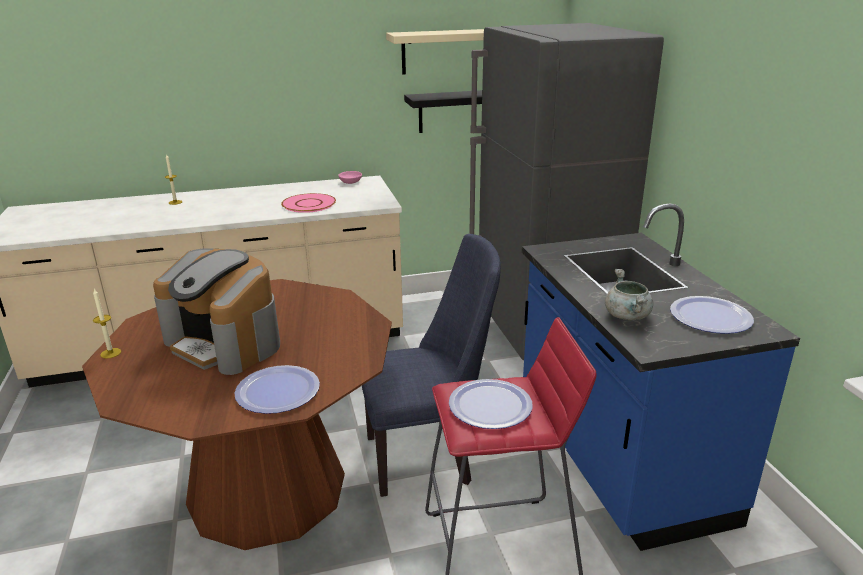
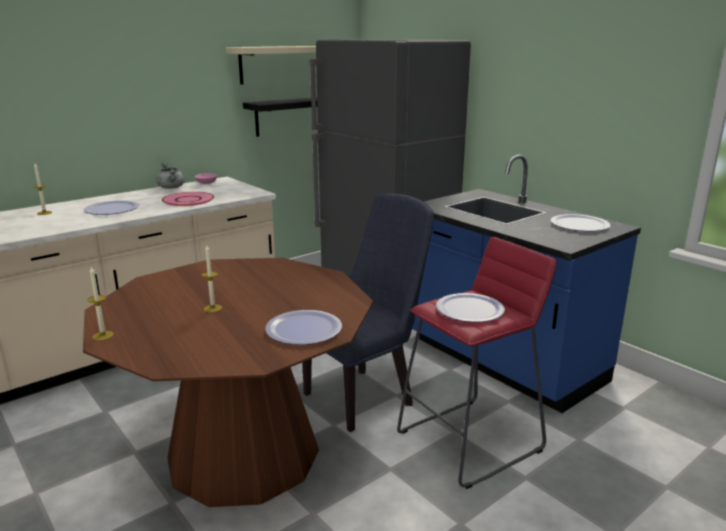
camera: 25 degrees left, 5 degrees down
(225, 343) = (213, 308): coffee machine -> candle
(232, 206) = (112, 209): none -> plate
(628, 316) = (530, 232): grey cooking pot -> grey cooking pot (171, 188)

